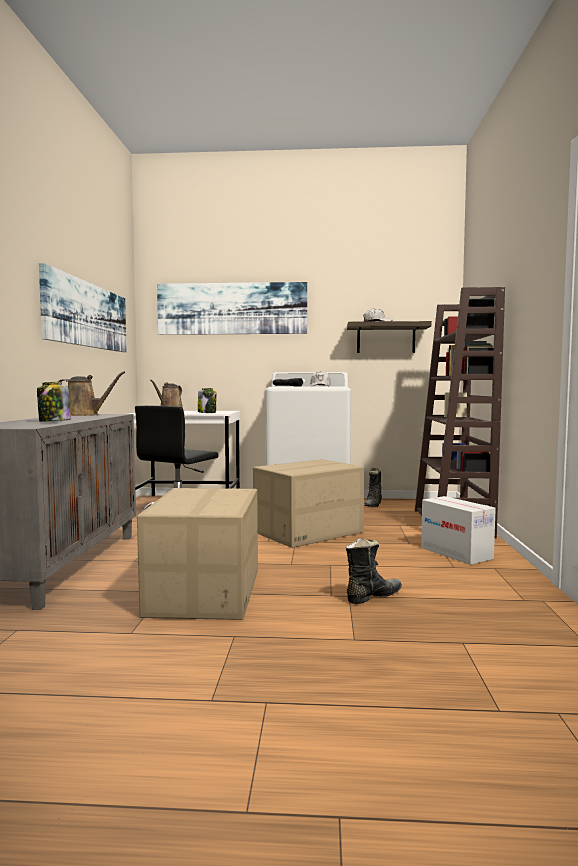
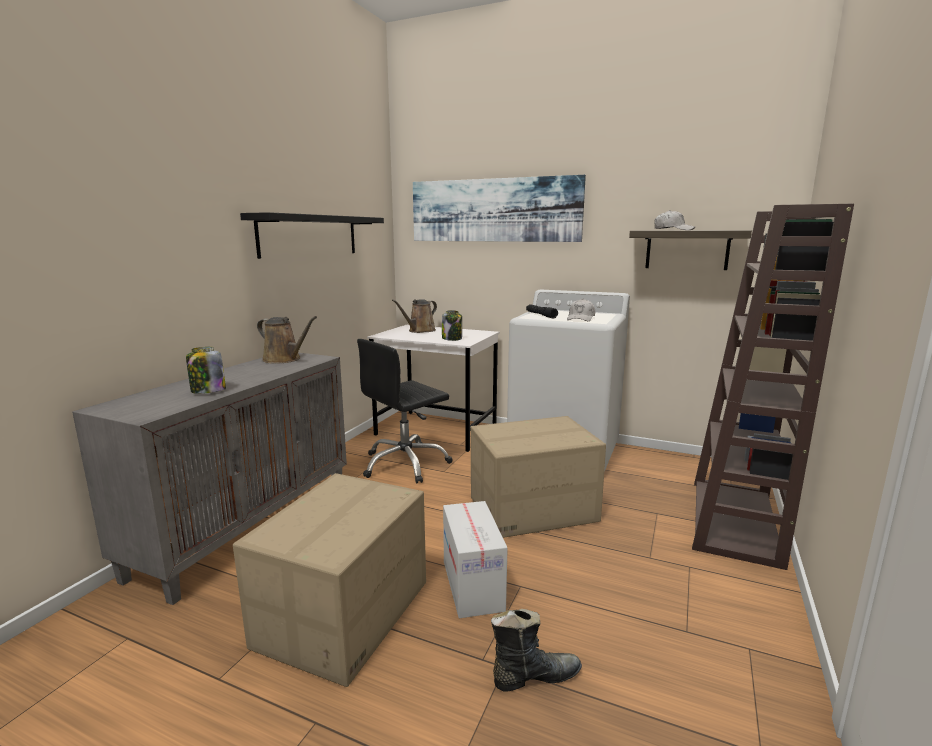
camera: 20 degrees right, 10 degrees up
(88, 315) = (310, 235): picture -> black shelf
(373, 505) = (645, 463): black boot -> none
(456, 553) = (707, 596): cardboard box -> cardboard box (473, 585)

